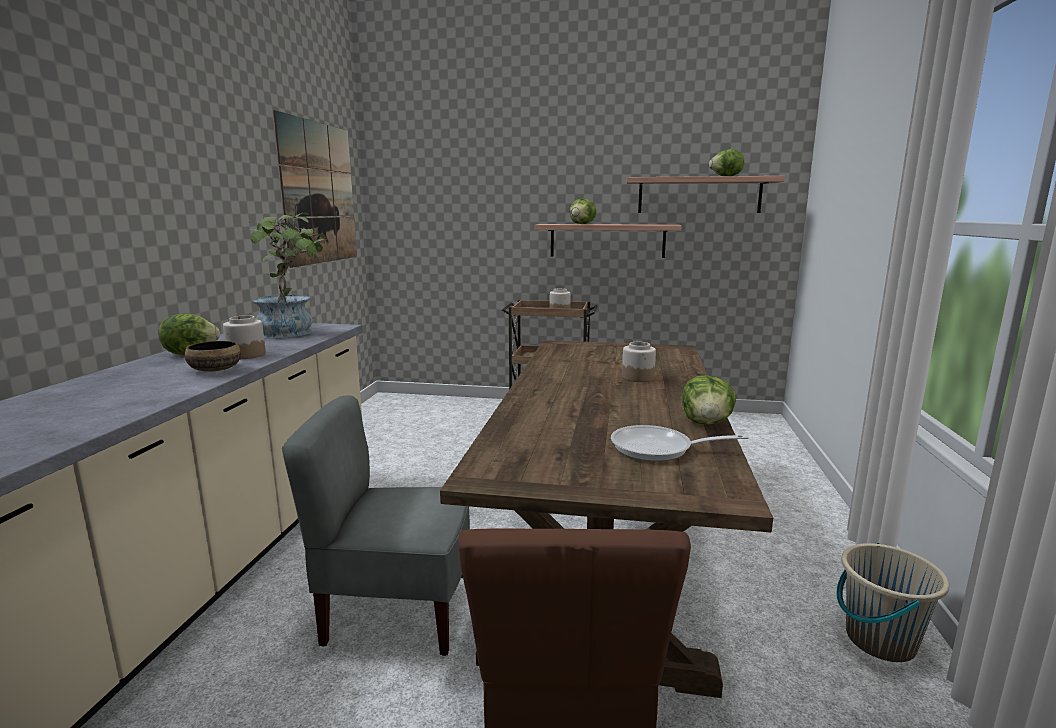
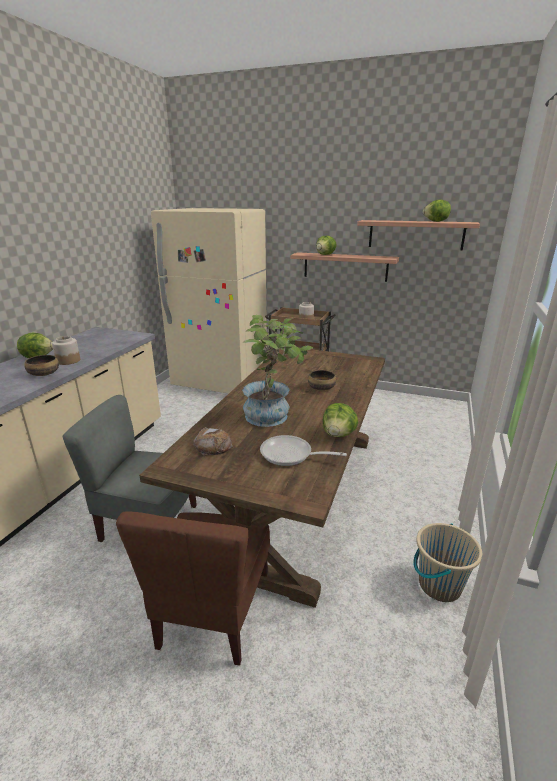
camera: 10 degrees right, 10 degrees up
(293, 332) = (107, 340): potted plant -> potted plant (273, 416)
(319, 193) = (139, 232): picture -> none
(433, 411) = (220, 381): none -> beige fridge
(533, 447) = (213, 445): none -> bread
(638, 377) = (321, 388): jar -> bowl

